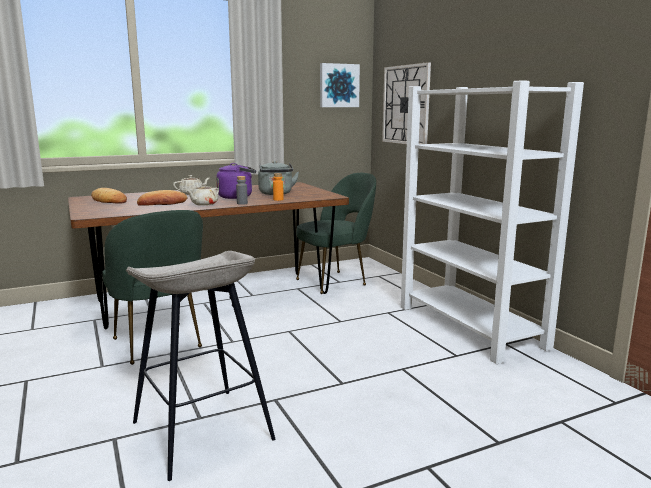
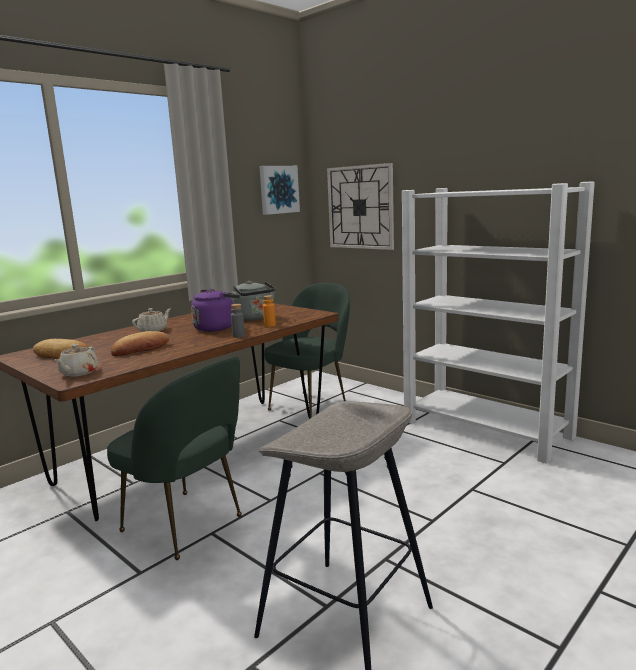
camera: 20 degrees left, 0 degrees up
(204, 204) = (195, 343): beige teapot -> beige teapot (78, 373)

